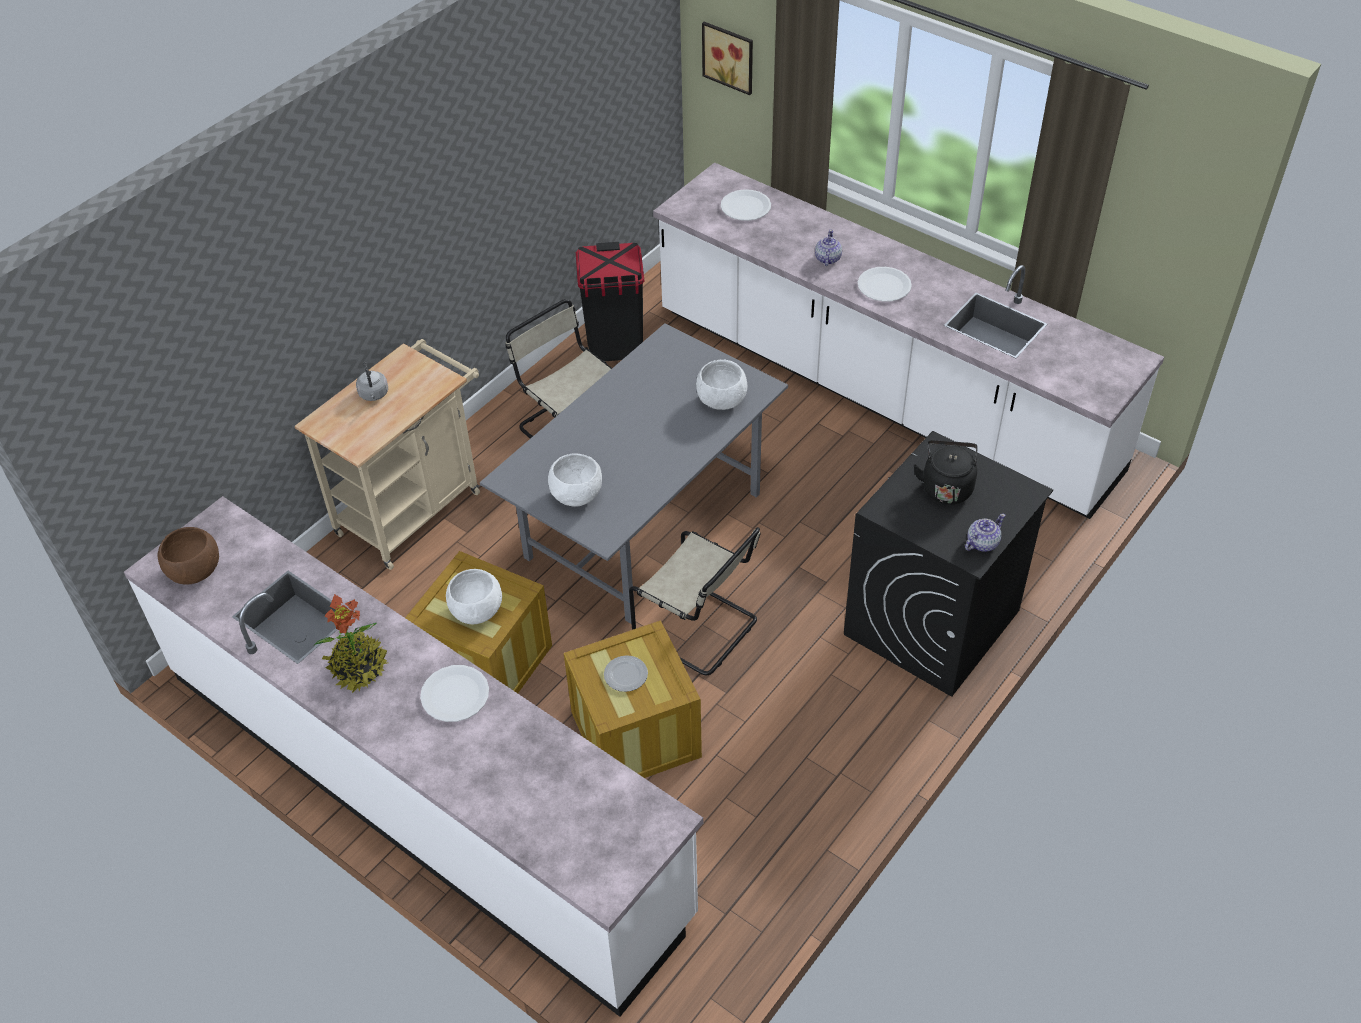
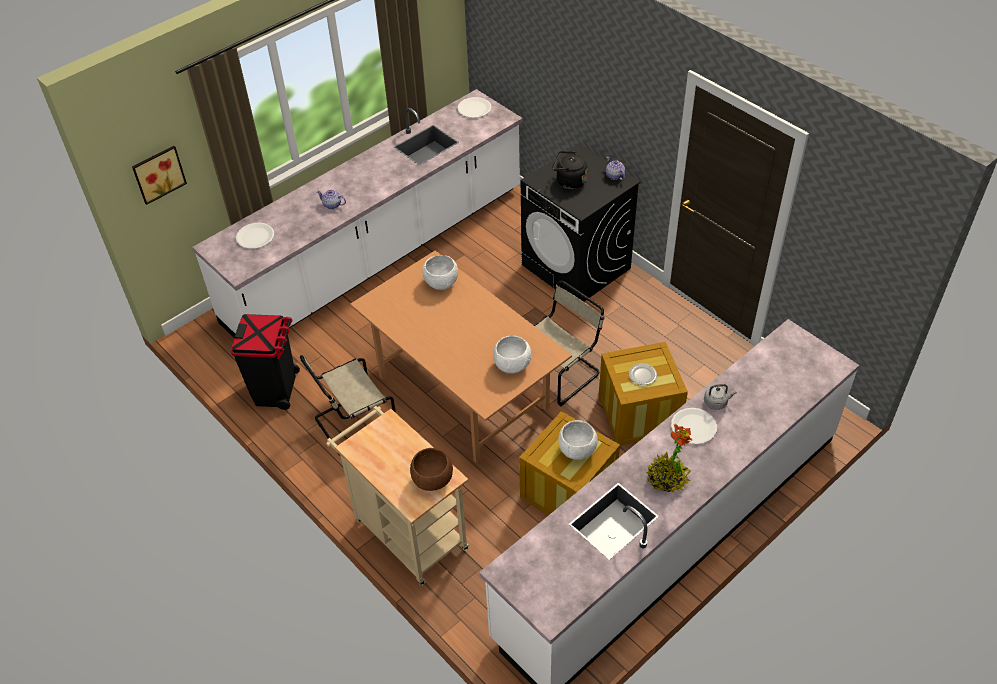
camera: 80 degrees left, 0 degrees up
(195, 571) = (559, 587): brown bowl -> brown bowl (432, 480)
(374, 395) = (391, 467): grey kettle -> grey kettle (716, 402)
(643, 524) = (461, 392): grey dining table -> brown dining table
(884, 285) = (371, 184): white plate -> white plate (474, 108)

